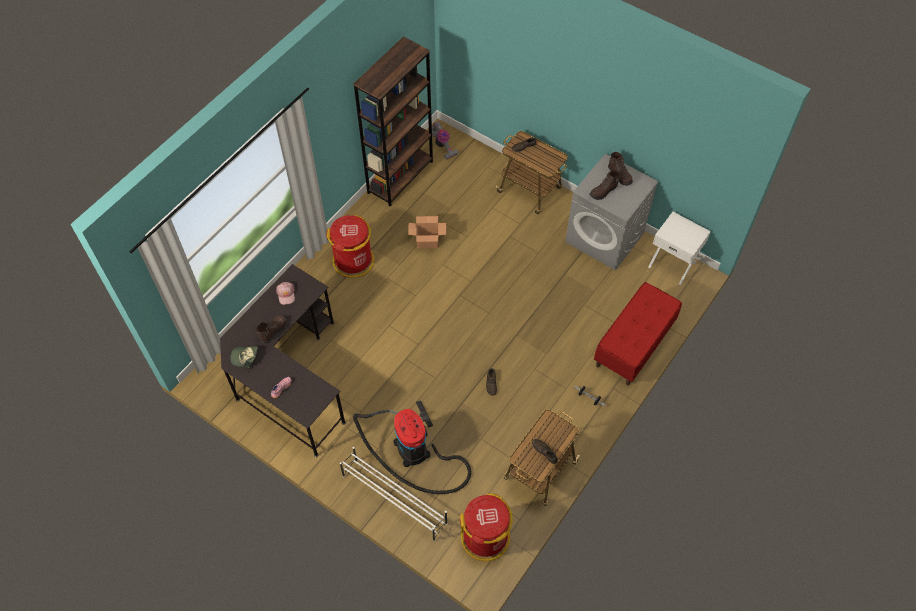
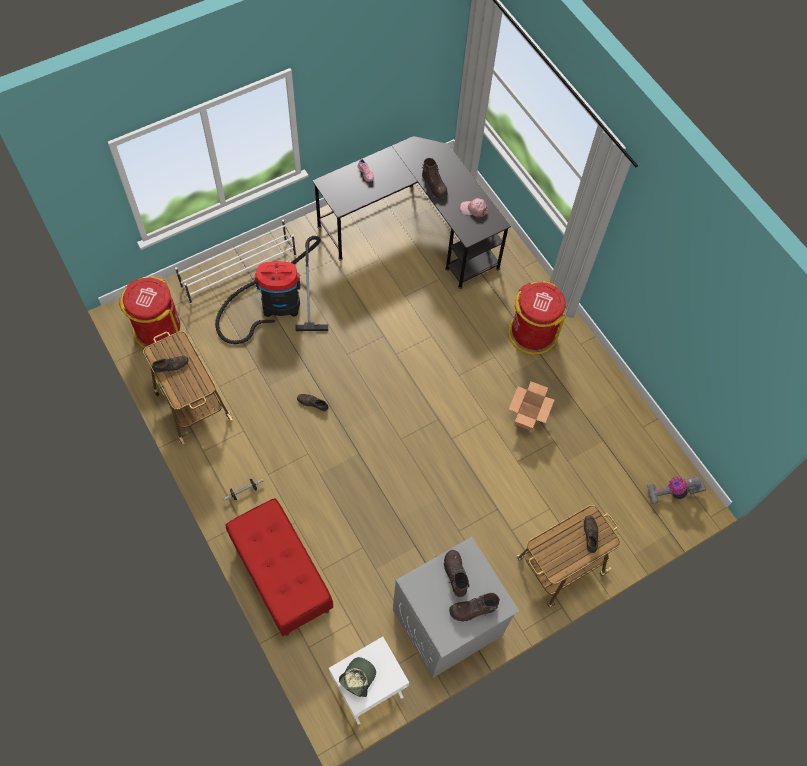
camera: 110 degrees right, 5 degrees up
(245, 357) = (415, 156): cap -> cap (357, 677)
(400, 177) = (638, 425): brown bookcase -> none

